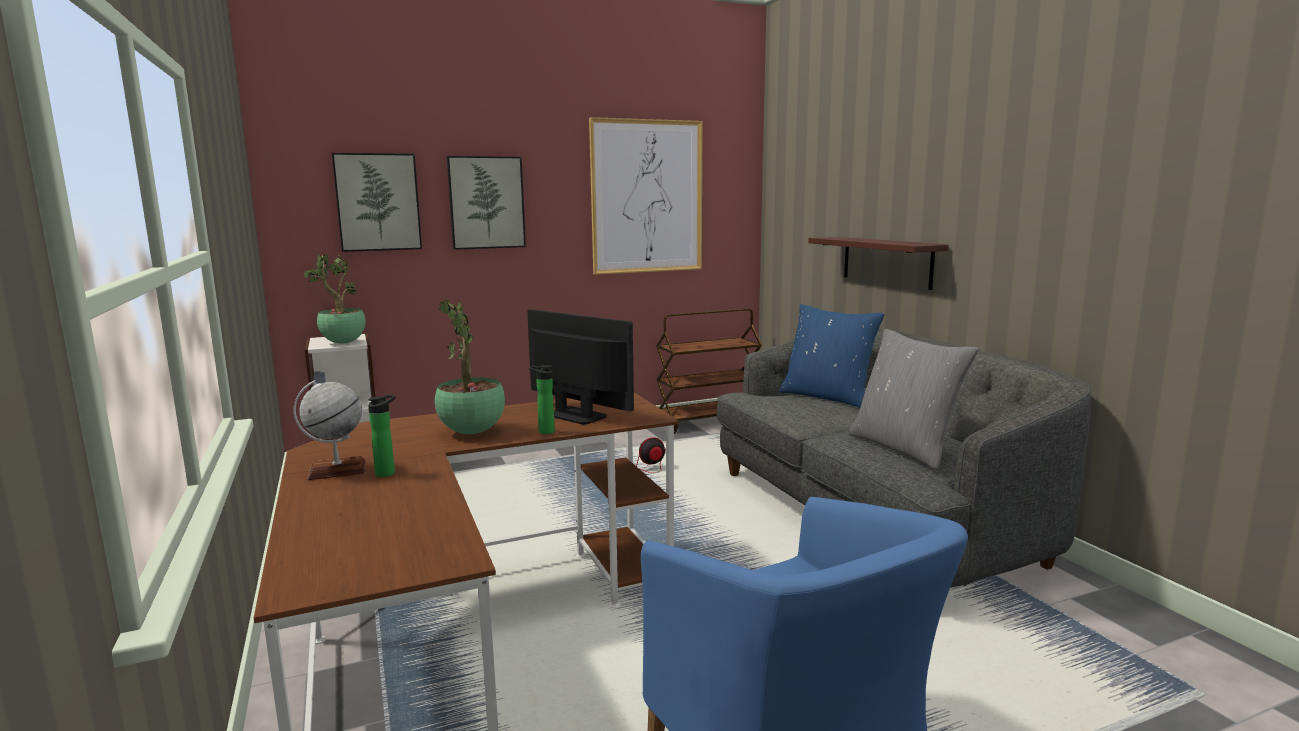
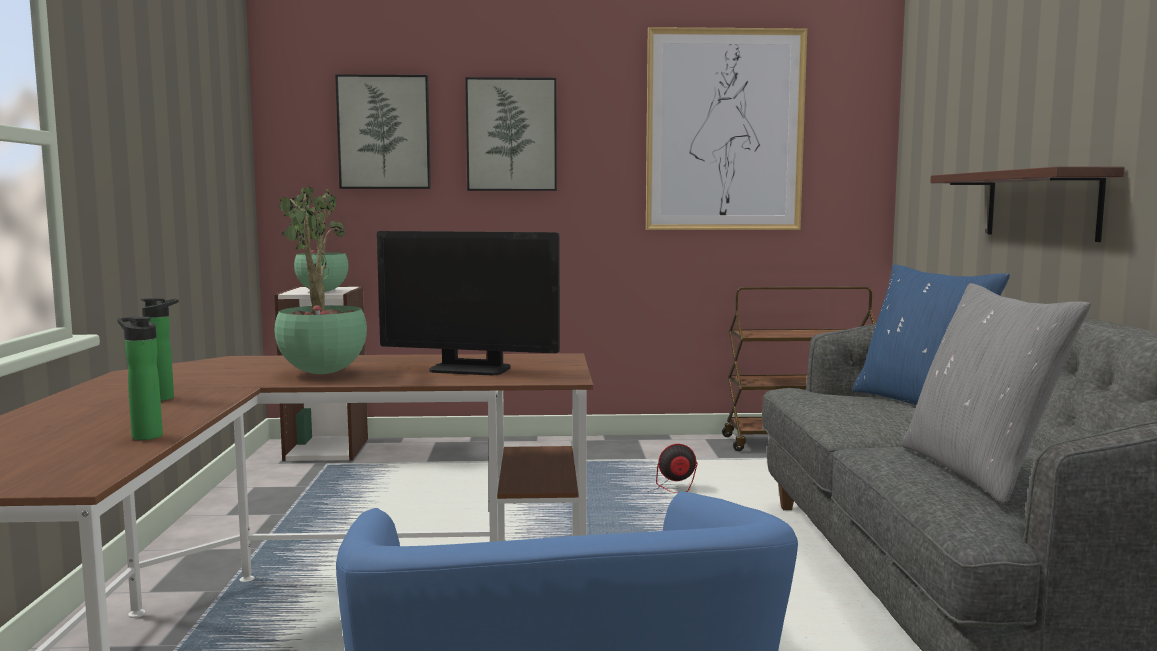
camera: 20 degrees right, 5 degrees down
(337, 470) = (122, 391): globe -> none
(544, 432) = (404, 379): bottle -> bottle (144, 436)
(576, 416) = (470, 369): monitor -> monitor turned 135 degrees clockwise

